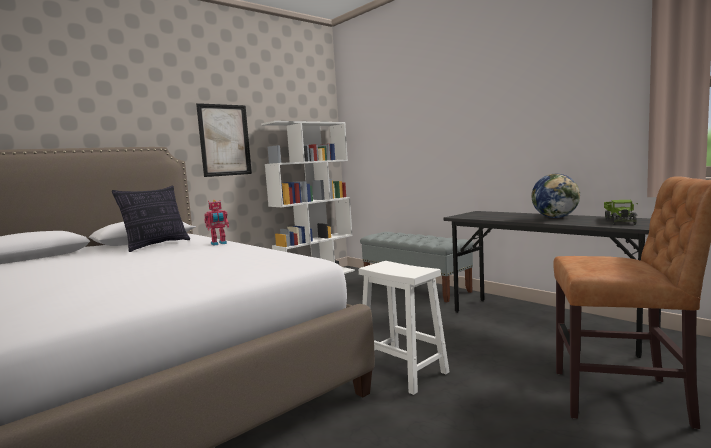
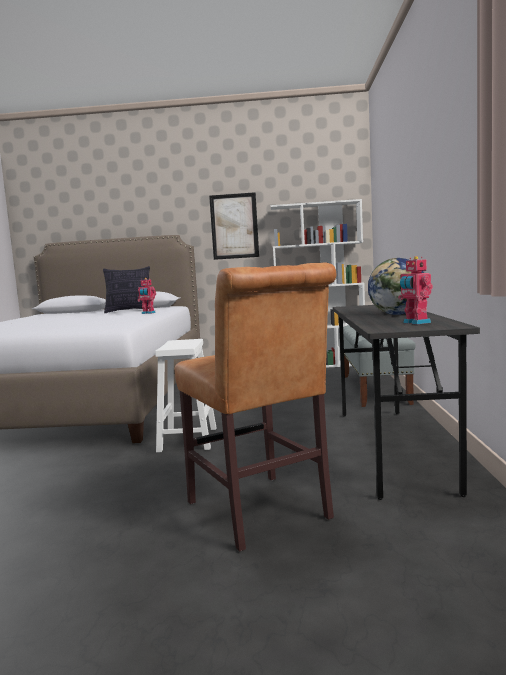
camera: 45 degrees right, 0 degrees up
(620, 221) = (415, 323): toy truck -> toy robot

